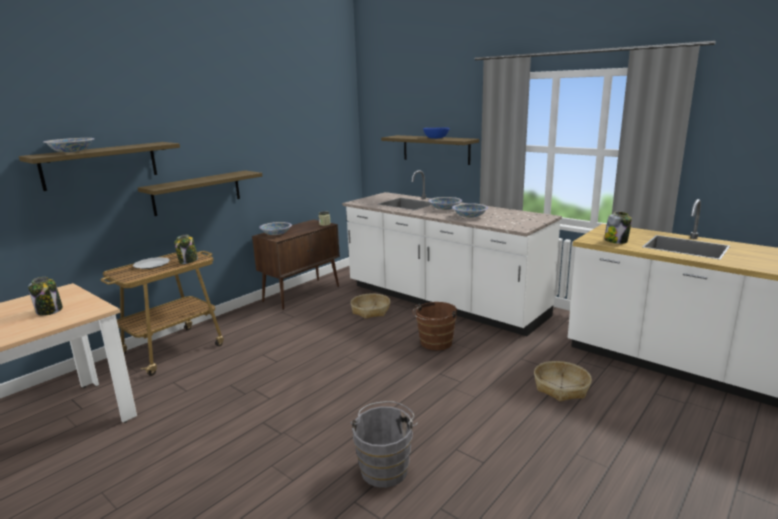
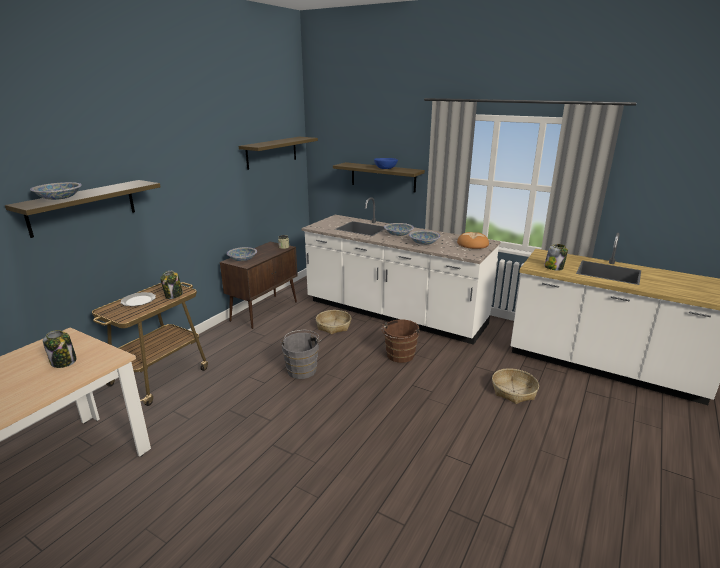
camera: 10 degrees left, 5 degrees up
(197, 192) = (171, 225): shelf -> shelf (272, 152)
(385, 467) = (393, 477): grey bucket -> grey bucket (302, 369)
(527, 218) = (473, 244): none -> bread

